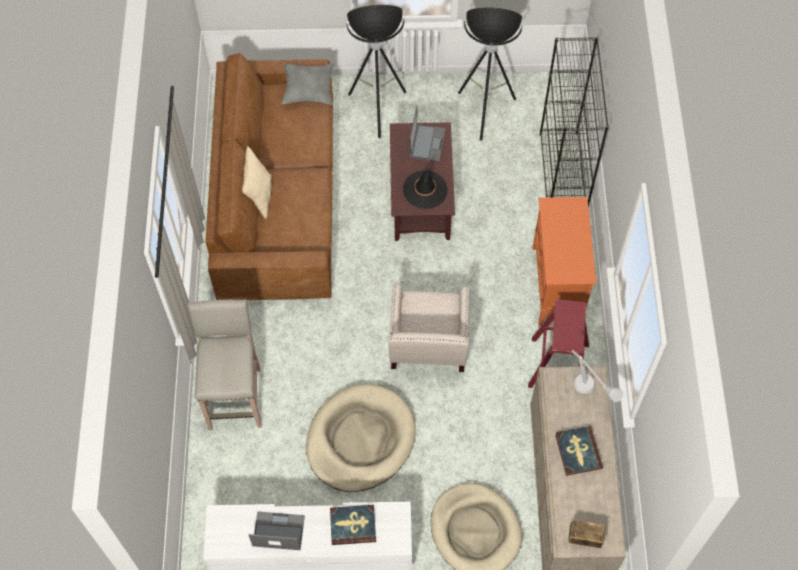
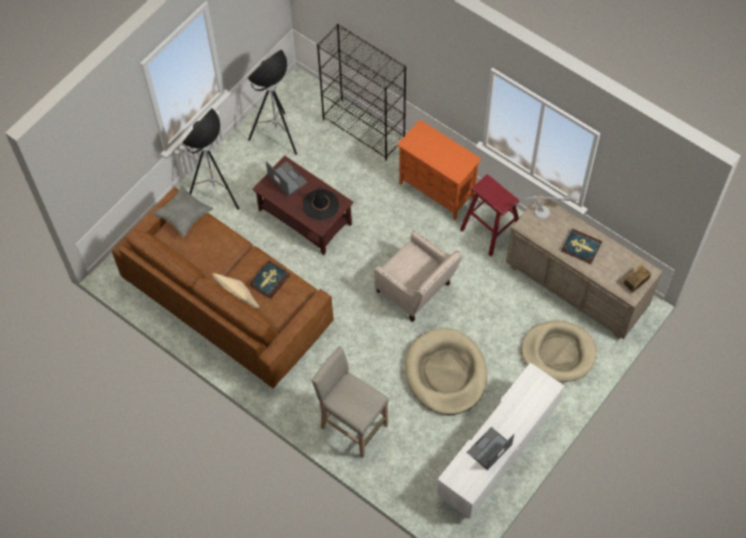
camera: 50 degrees left, 0 degrees up
(353, 525) = (519, 404): book -> book (269, 280)

